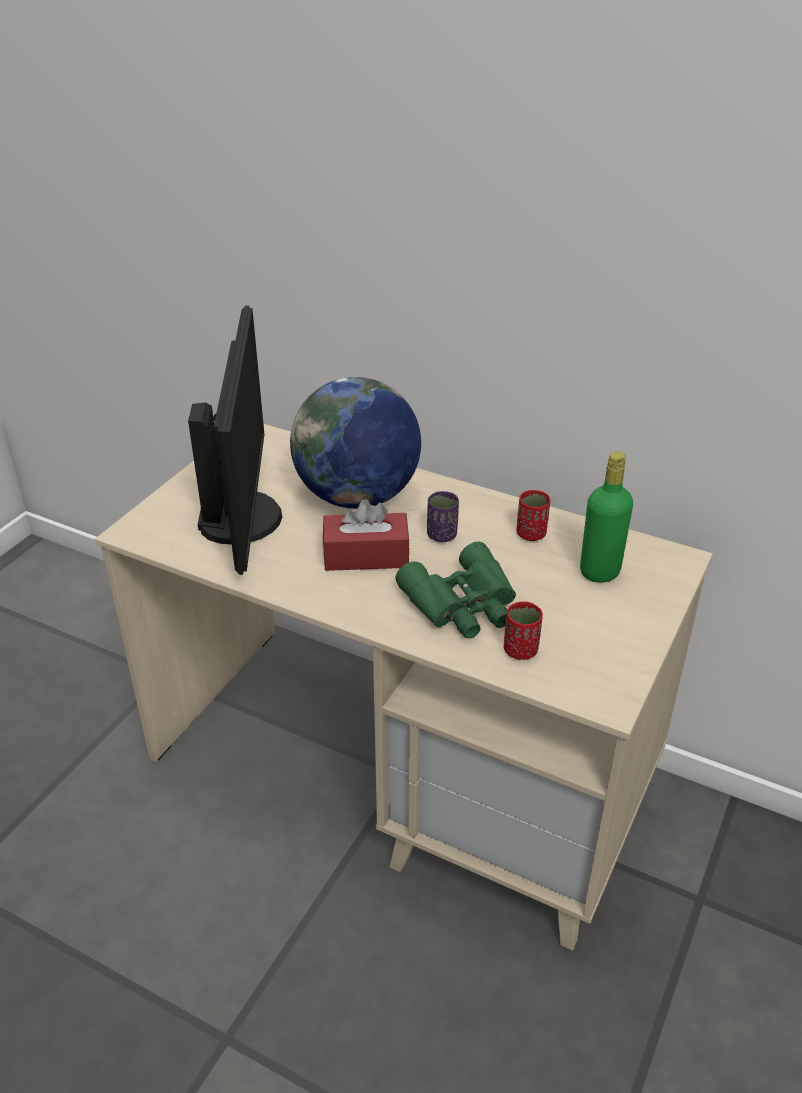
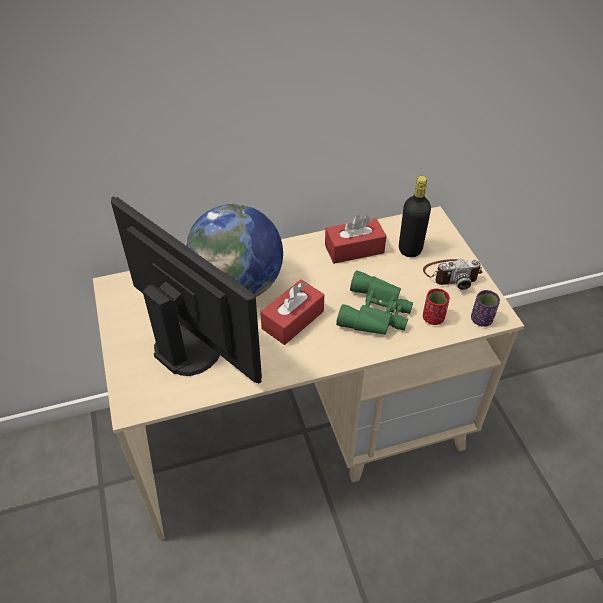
camera: 45 degrees left, 10 degrees up
(442, 535) = (314, 280): purple cup -> purple cup (481, 319)
(531, 534) = (354, 249): red cup -> red tissue box
(599, 572) = (410, 249): green bottle -> black bottle
(612, 625) = (451, 275): none -> camera

